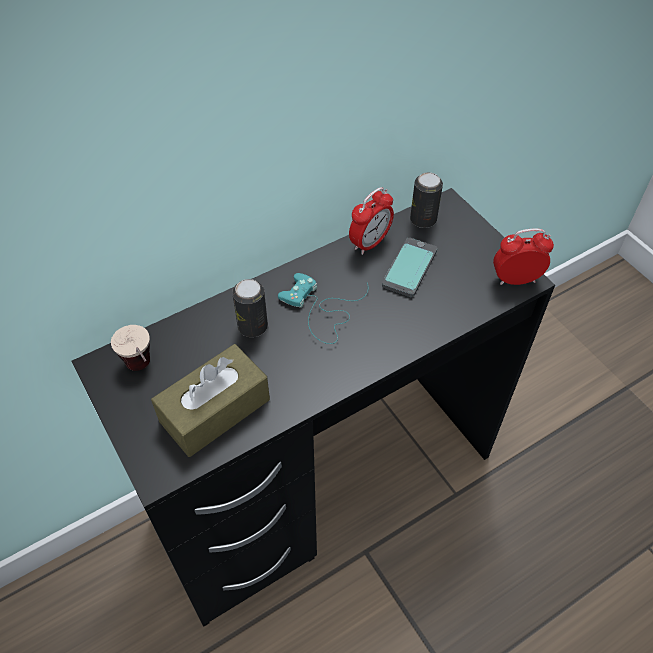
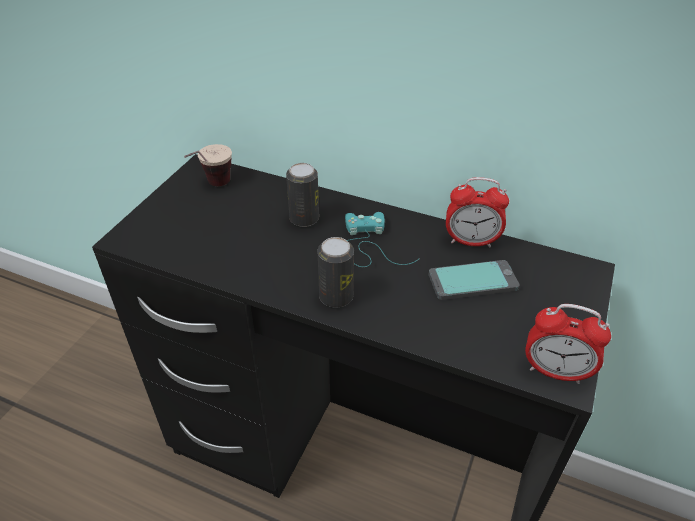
camera: 55 degrees right, 10 degrees down
(215, 410) = (203, 239): brown tissue box -> none
(423, 220) = (544, 263): can -> can (336, 297)
(516, 279) = (555, 371): alarm clock -> alarm clock turned 150 degrees clockwise

